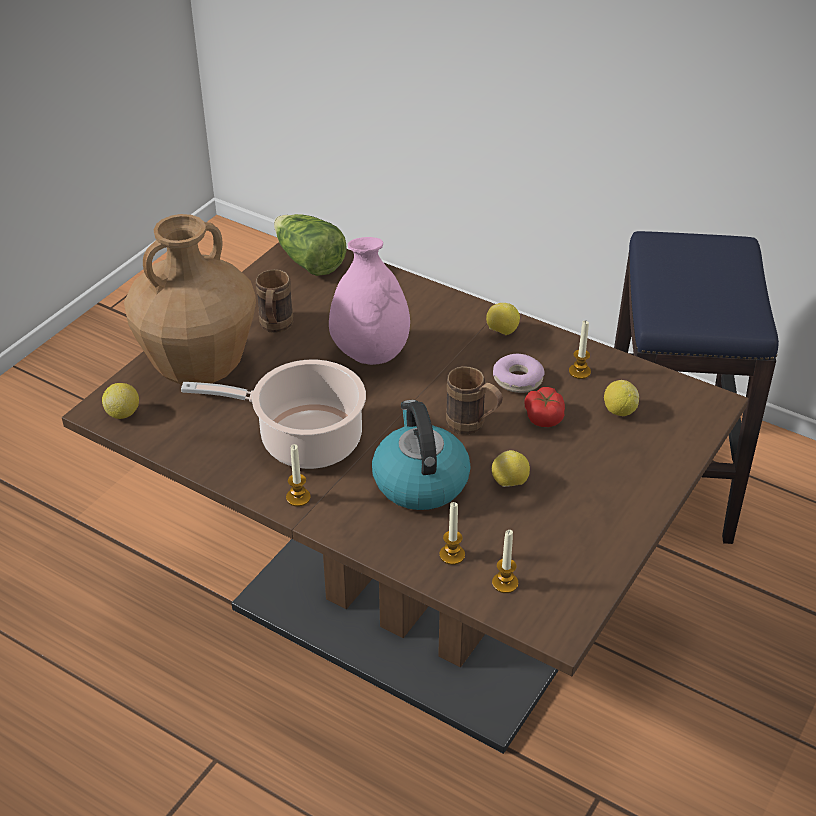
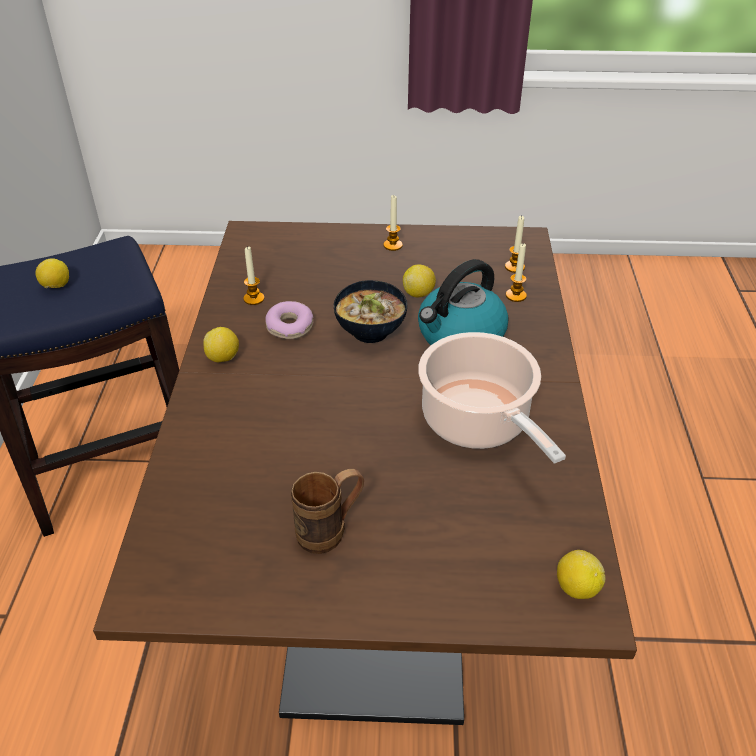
camera: 120 degrees left, 0 degrees up
(200, 369) = (451, 560): brown vase -> none
(298, 497) = (546, 393): candle -> candle (393, 245)
(309, 261) = (172, 568): lettuce -> none
(370, 353) = (320, 432): pink vase -> none
(472, 426) = (371, 331): brown mug -> bowl
(544, 416) = (327, 300): tomato -> none
(619, 410) = (290, 268): lemon -> lemon (56, 286)

